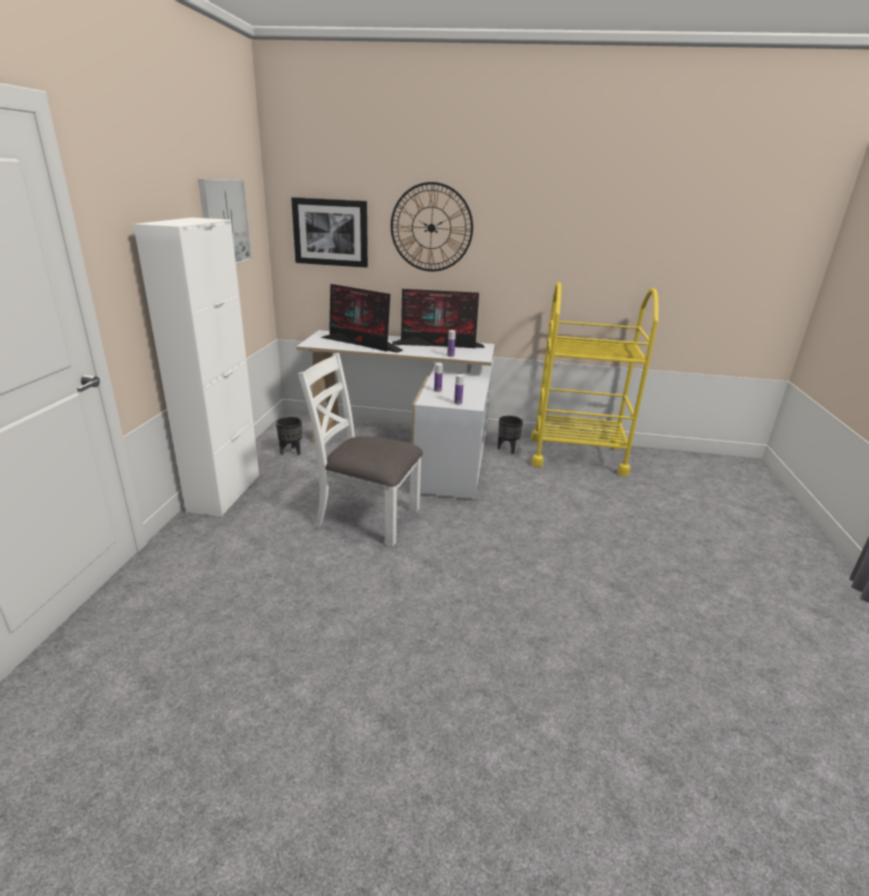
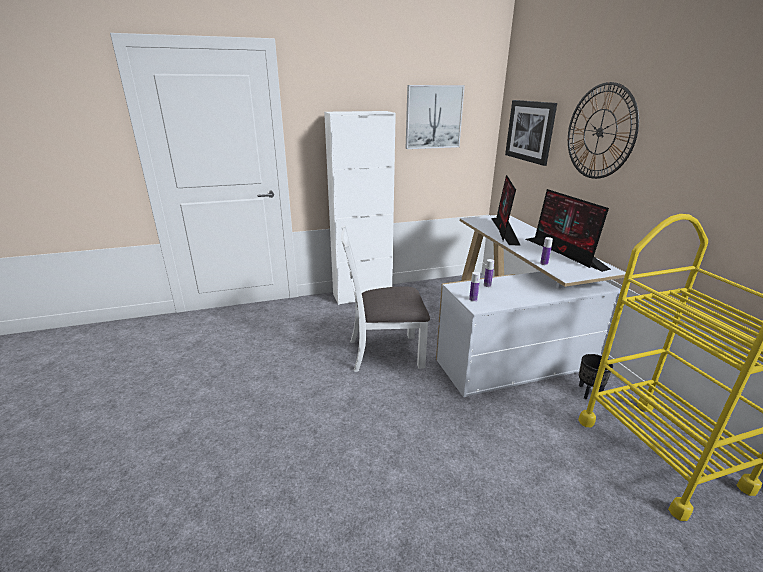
camera: 65 degrees right, 0 degrees up
(290, 452) = (432, 295): black planter -> none
(366, 517) = (384, 353): white chair -> white chair turned 90 degrees counterclockwise

